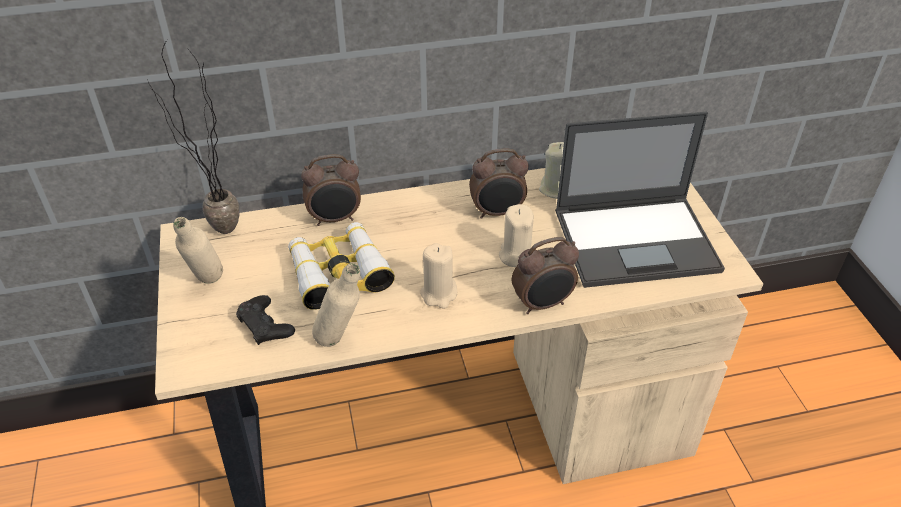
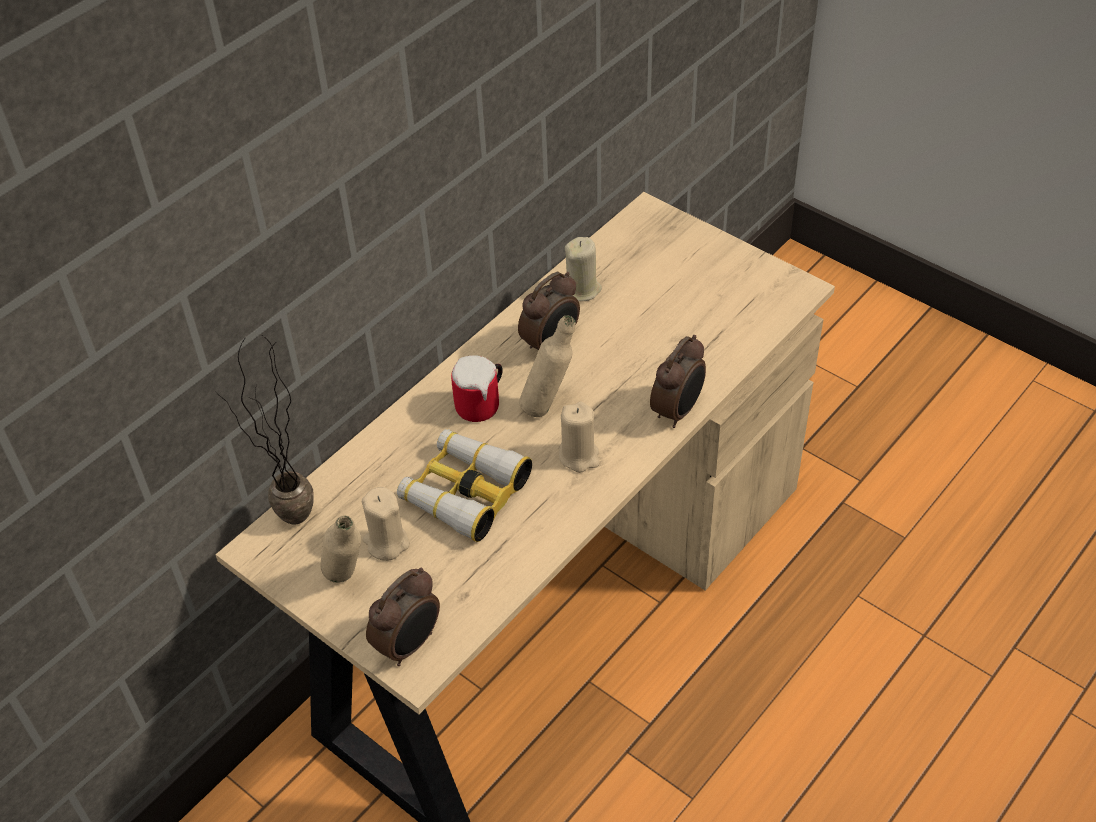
camera: 35 degrees left, 5 degrees up
(265, 326) = (451, 583): black game controller -> none
(335, 219) = (399, 441): alarm clock -> alarm clock (409, 644)
(341, 342) = (538, 553): beige bottle -> beige bottle (548, 406)
(411, 226) = (483, 404): none -> mug
(515, 255) = (609, 378): beige candle -> beige candle (386, 543)
(637, 240) = (701, 302): laptop -> none

